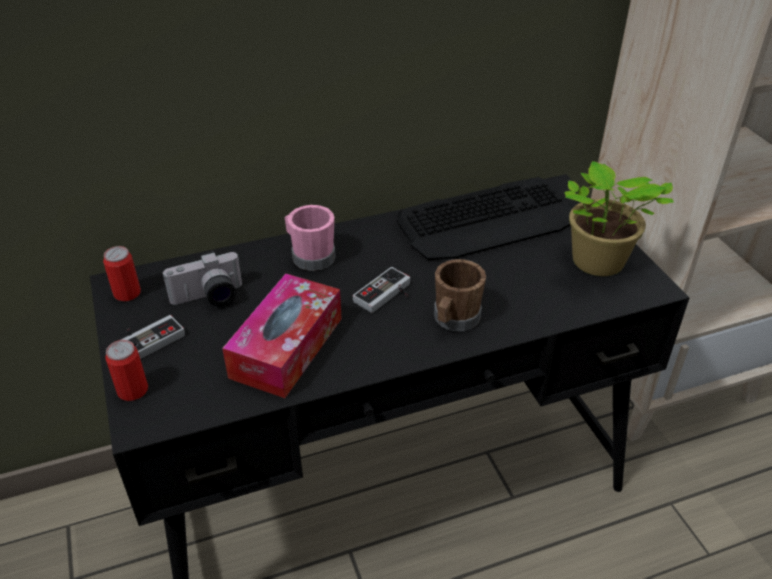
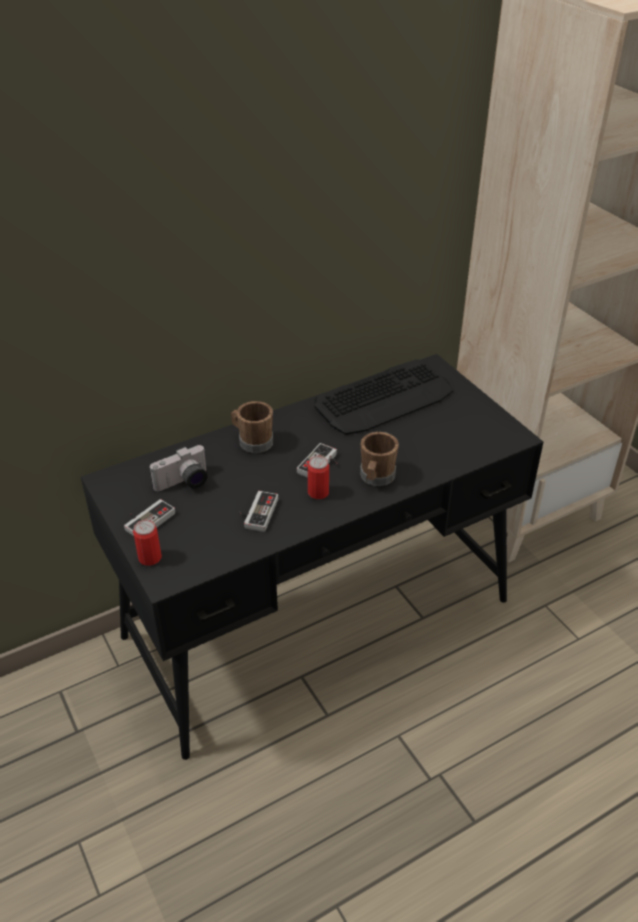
camera: 10 degrees left, 0 degrees up
(127, 293) = (117, 487): can -> can (318, 492)
(287, 347) = (256, 513): tissue box -> game controller
(310, 256) = (252, 441): pink mug -> brown mug
(596, 263) = (472, 423): potted plant -> none

